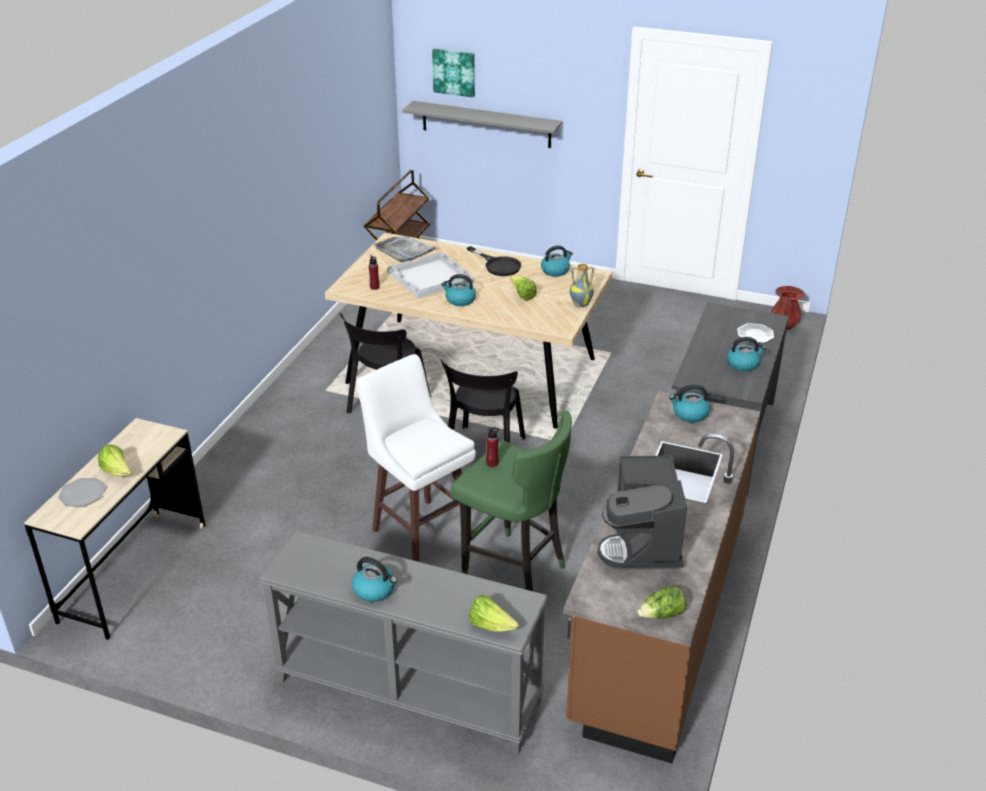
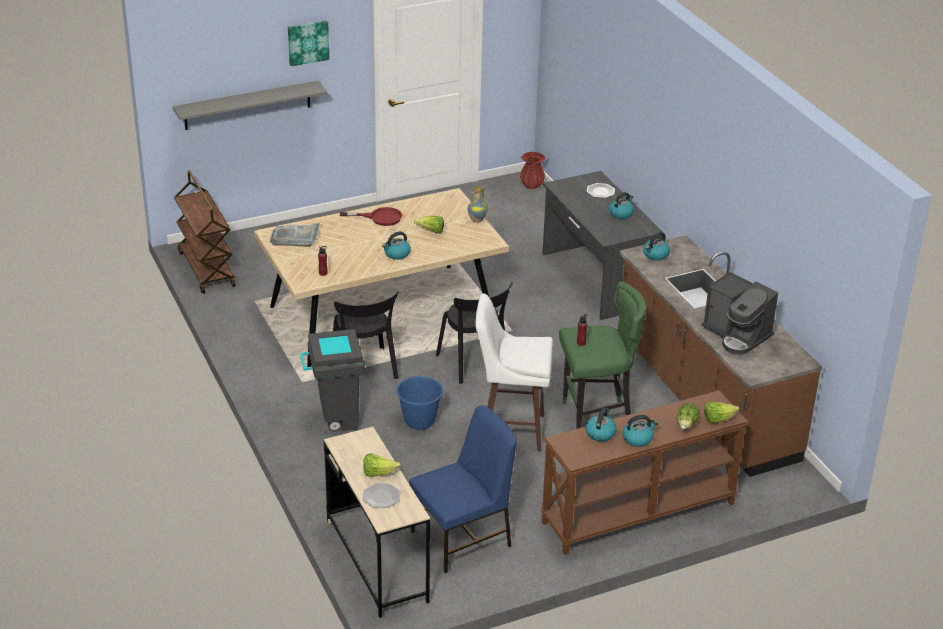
camera: 45 degrees left, 0 degrees up
(225, 601) = (463, 538): none -> blue chair
(299, 435) = (335, 420): none -> grey trash can
(360, 475) = (419, 421): none -> blue bucket
(407, 692) = (638, 514): grey console table -> brown console table
(430, 277) = (348, 248): white tray -> none
(454, 72) = (213, 67): picture -> picture (308, 42)
(498, 265) = (379, 218): black frying pan -> red frying pan
(555, 270) = (423, 204): kettle -> kettle (600, 433)
(661, 615) = (794, 362): lettuce -> lettuce (686, 424)

